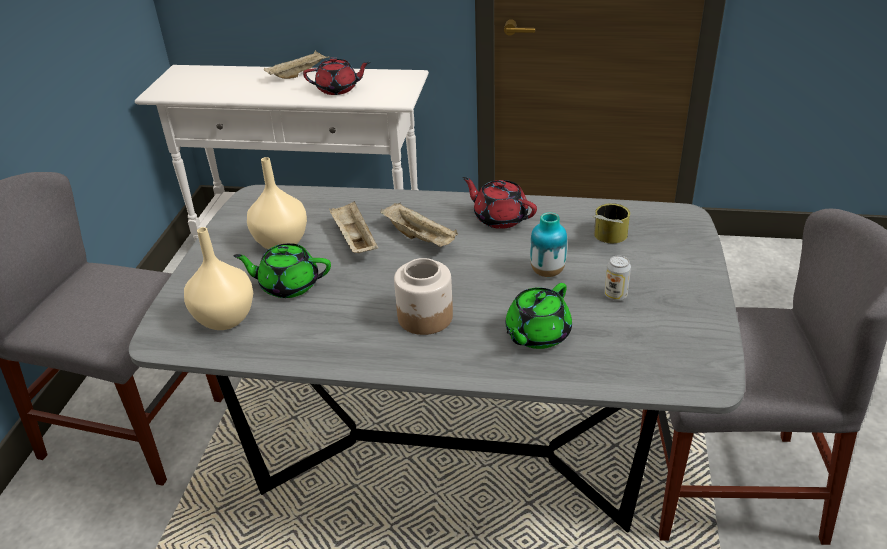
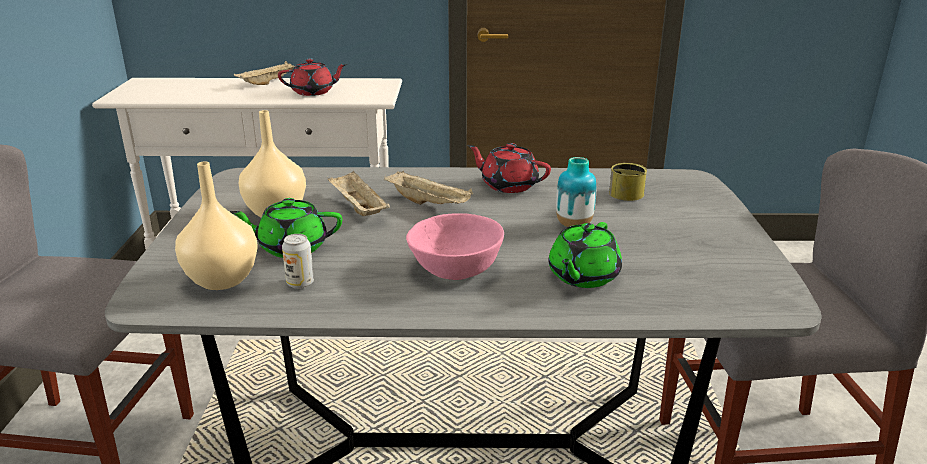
camera: 10 degrees left, 10 degrees down
(425, 317) = (455, 268): jar -> pink bowl
(615, 295) = (652, 241): can -> can (300, 283)

